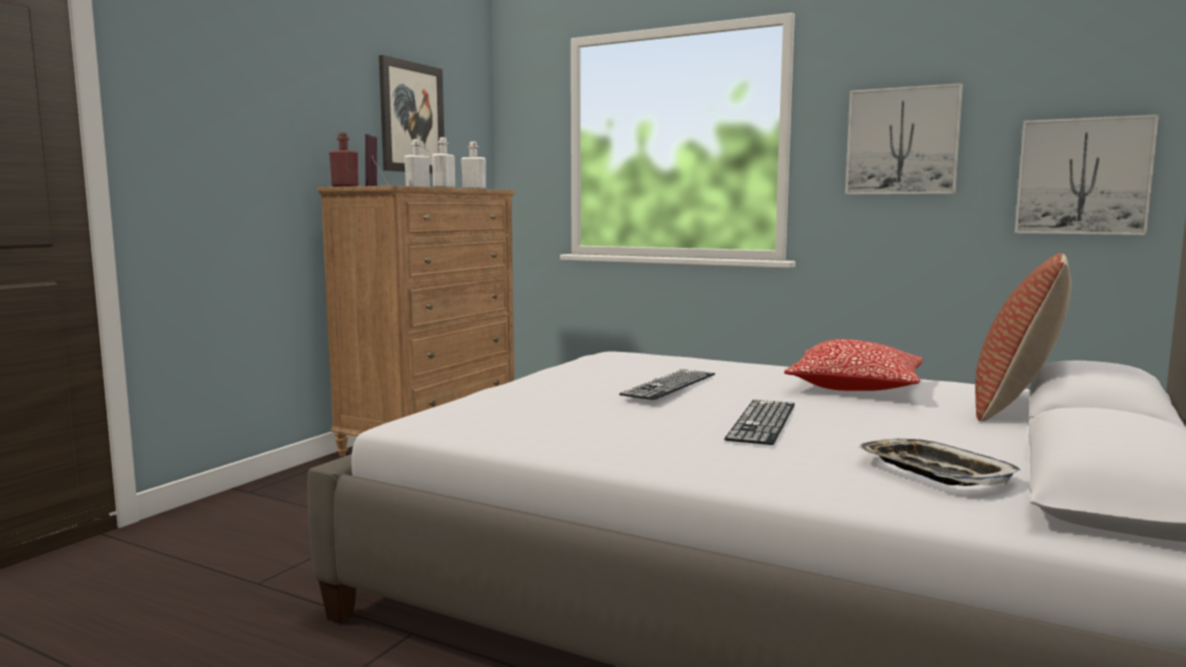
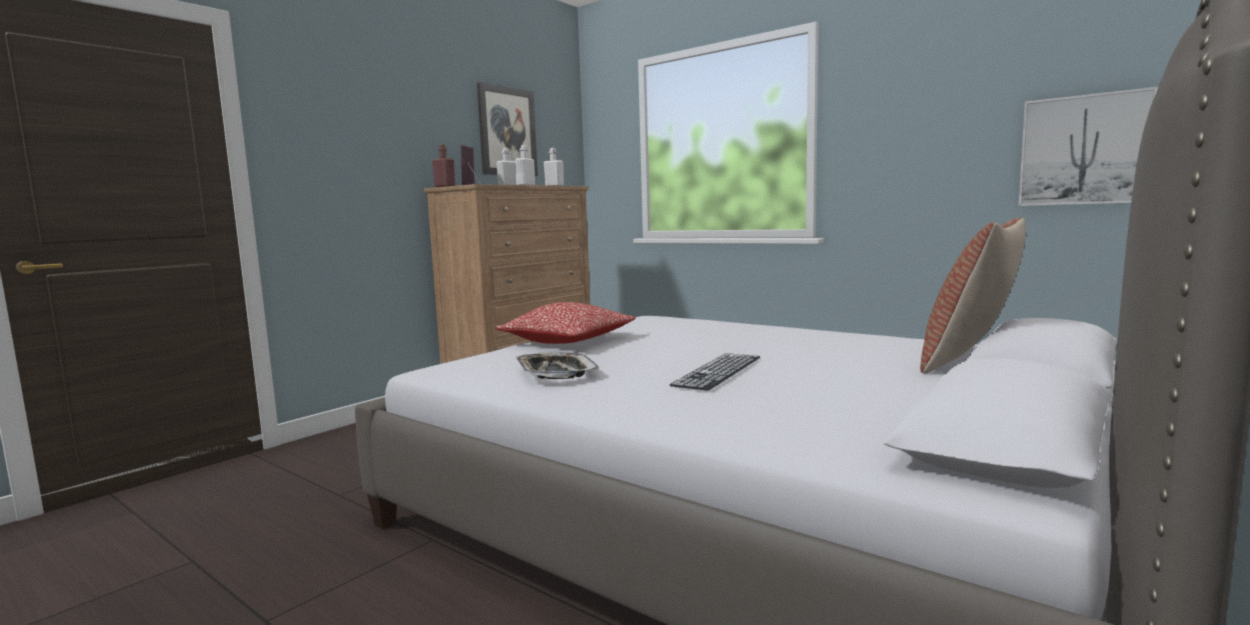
camera: 10 degrees right, 0 degrees up
(669, 384) = (665, 341): keyboard -> none
(855, 387) = (831, 344): pillow -> pillow (568, 341)
(902, 141) = (914, 128): picture -> none
(934, 472) = (837, 416): tray -> tray (555, 372)

